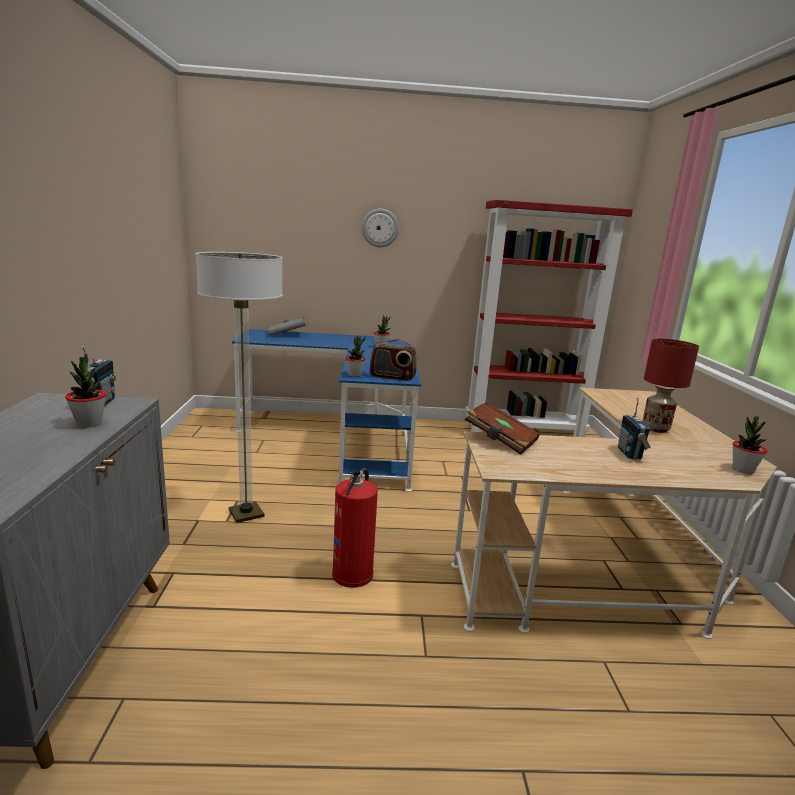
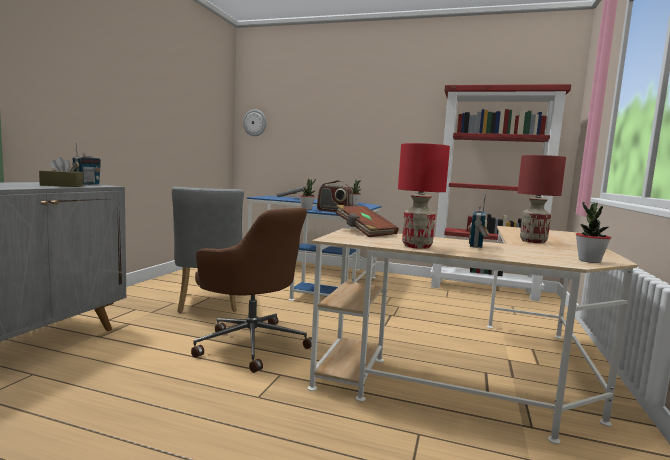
camera: 20 degrees right, 10 degrees down
(89, 423) = (62, 185): potted plant -> brown tissue box
(246, 513) = (208, 304): floor lamp -> grey chair
(353, 573) = (251, 344): fire extinguisher -> brown office chair
(380, 228) = (364, 118): wall clock -> wall clock (255, 123)
(588, 470) = (416, 246): none -> red table lamp

